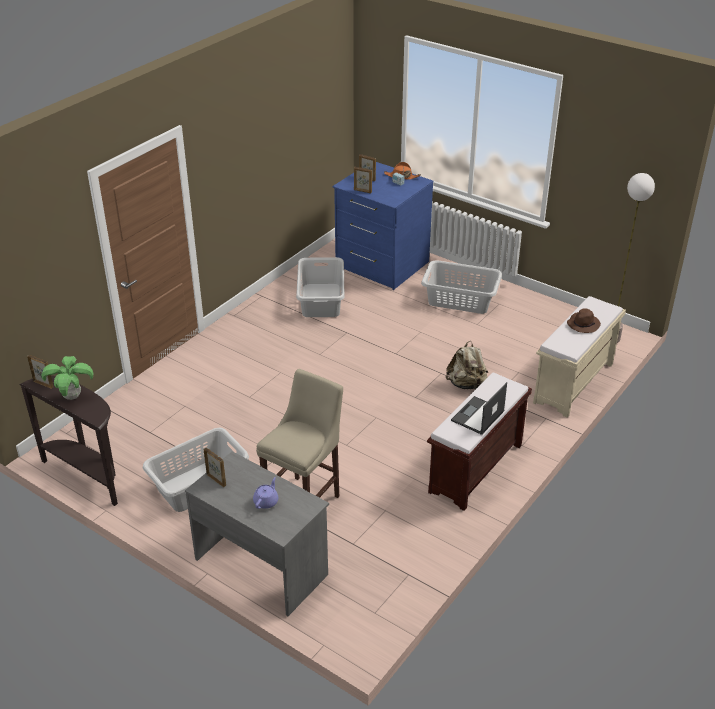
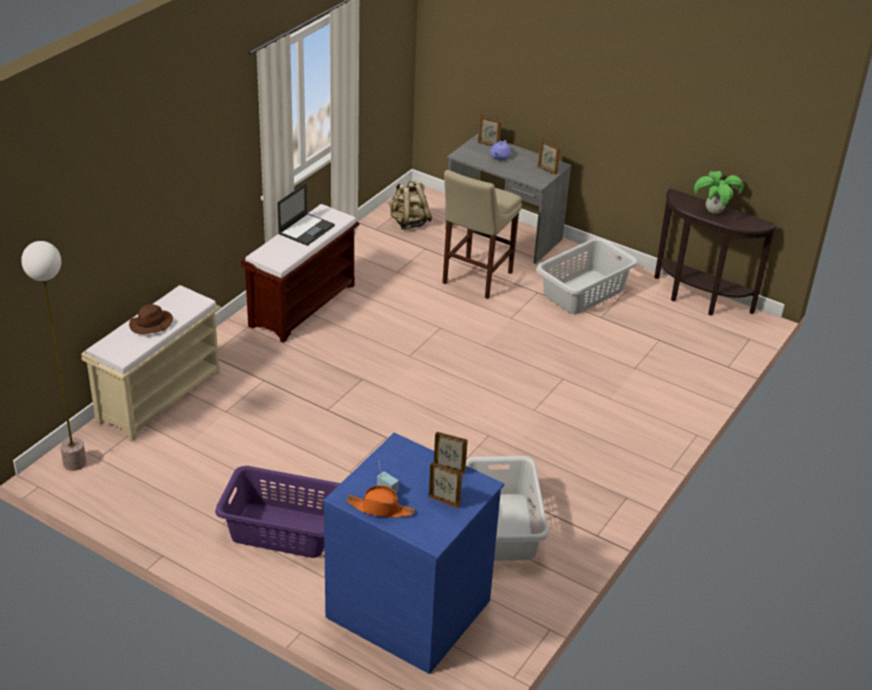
camera: 175 degrees right, 0 degrees up
(43, 384) = (751, 223): picture frame -> picture frame (488, 144)
(460, 300) = (282, 529): grey laundry basket -> purple laundry basket
(466, 384) = (296, 395): beige backpack -> beige backpack (409, 223)

